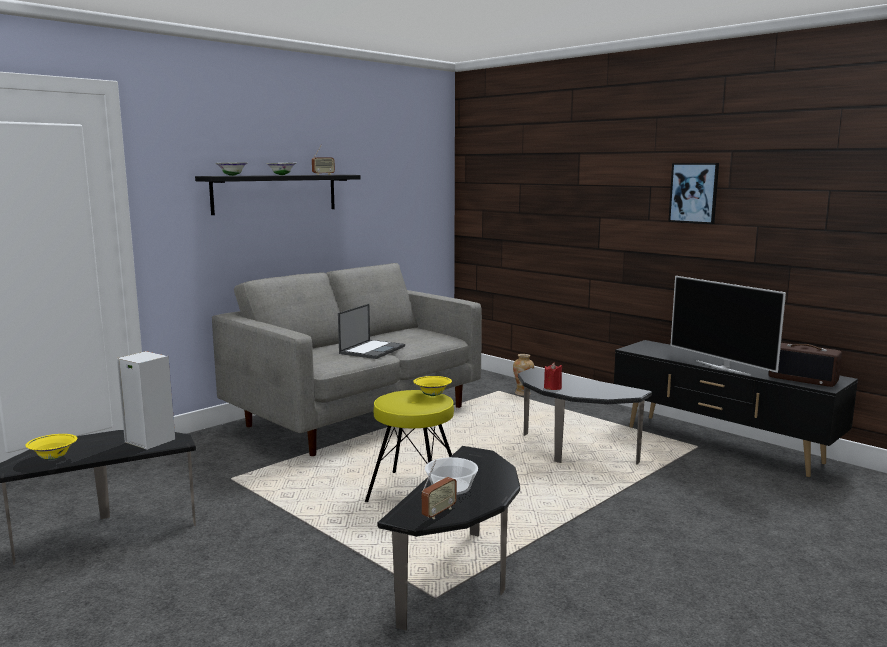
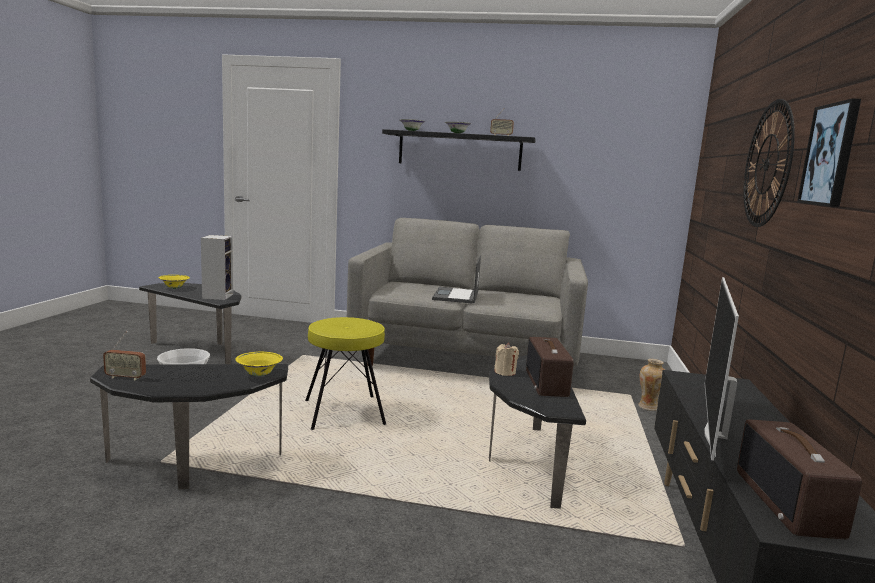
camera: 55 degrees right, 0 degrees up
(372, 350) = (456, 296): laptop -> laptop turned 105 degrees clockwise
(432, 395) = (365, 328): yellow bowl -> yellow bowl (259, 375)
(552, 388) = (505, 372): red candle -> beige candle
(585, 383) = (547, 383): none -> radio
(604, 194) = (767, 164): none -> wall clock

